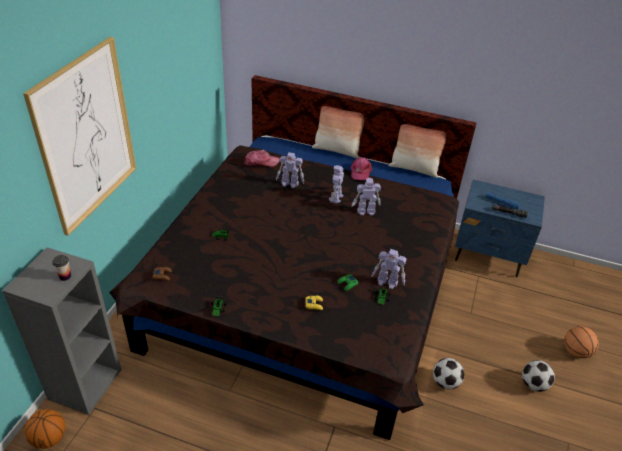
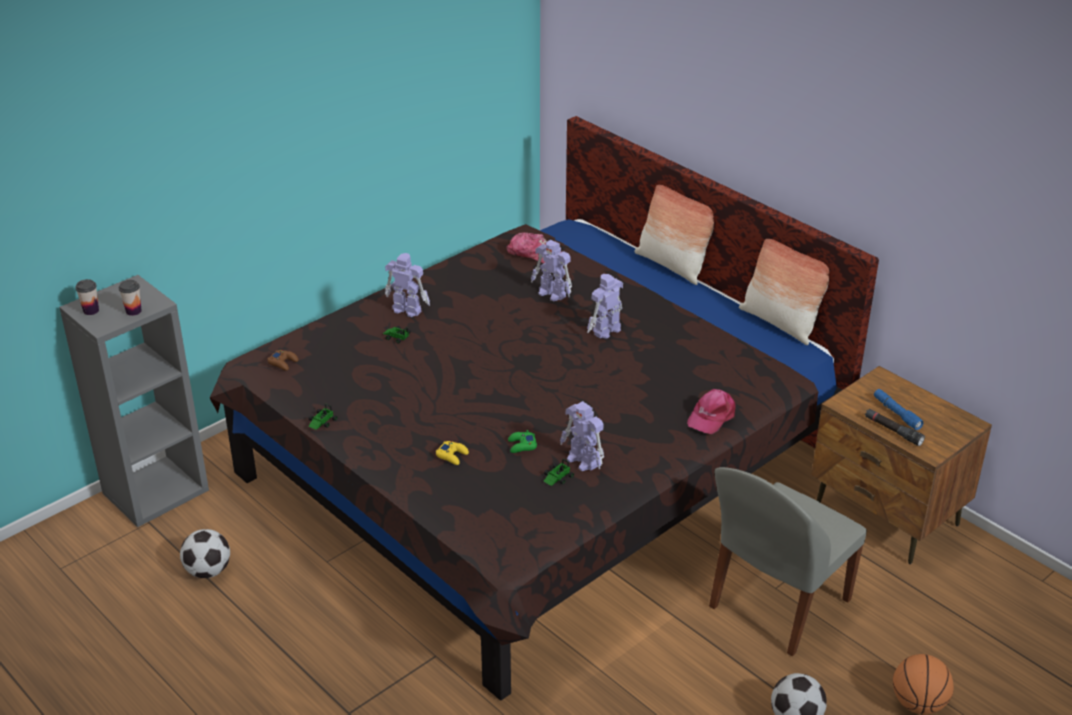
camera: 30 degrees right, 5 degrees down
(31, 286) = (91, 310): none -> cup
(49, 438) = (78, 536): basketball -> none
(86, 136) = (230, 143): picture -> none
(360, 172) = (680, 304): pink cap -> pink cap (711, 416)
(365, 211) = (636, 360): toy robot -> toy robot (406, 309)
(445, 382) = (648, 663): football -> football (208, 571)
(478, 323) = (777, 605): none -> grey chair
(488, 255) = (886, 516): blue nightstand -> brown nightstand

